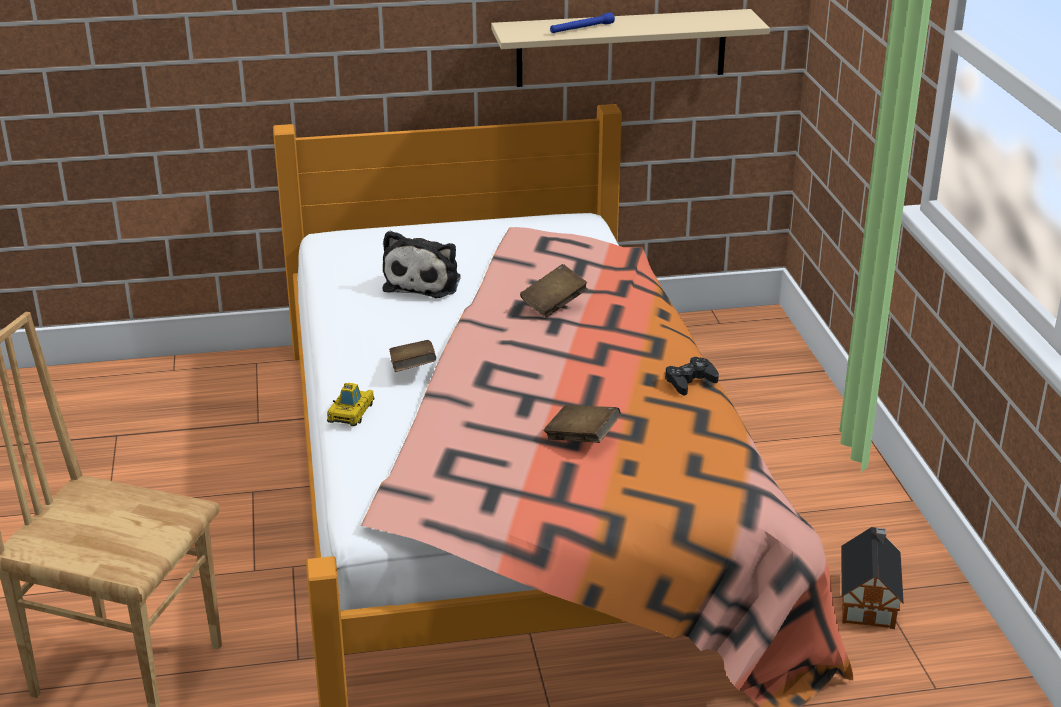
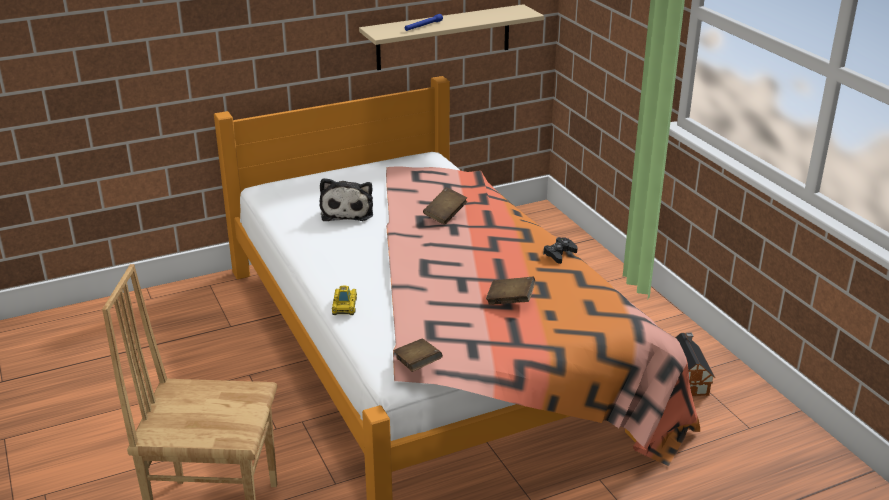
camera: 15 degrees left, 0 degrees up
(413, 369) = (371, 271): brown book -> brown book (417, 365)

